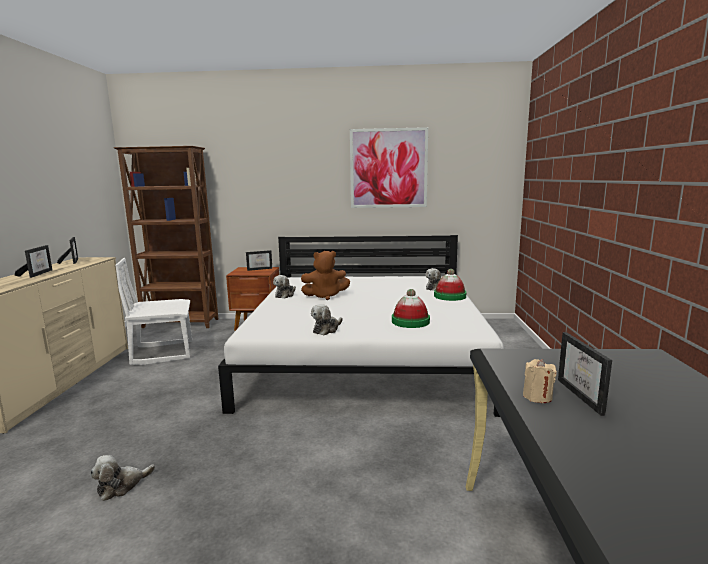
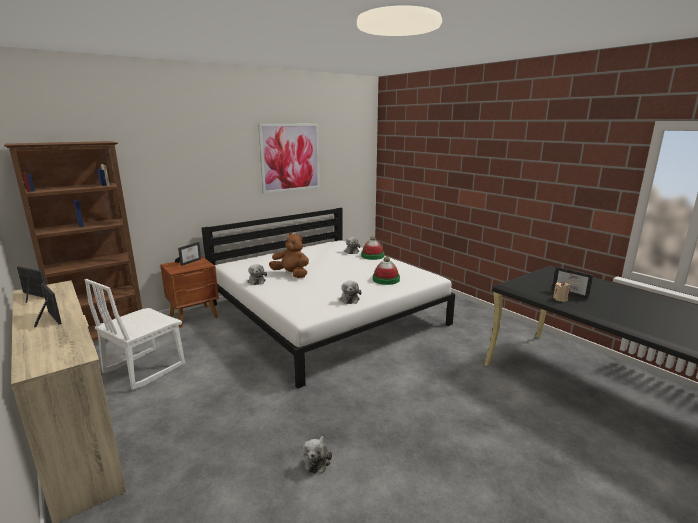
camera: 40 degrees left, 5 degrees up
(325, 296) = (291, 274): brown plush toy -> brown plush toy turned 105 degrees counterclockwise

